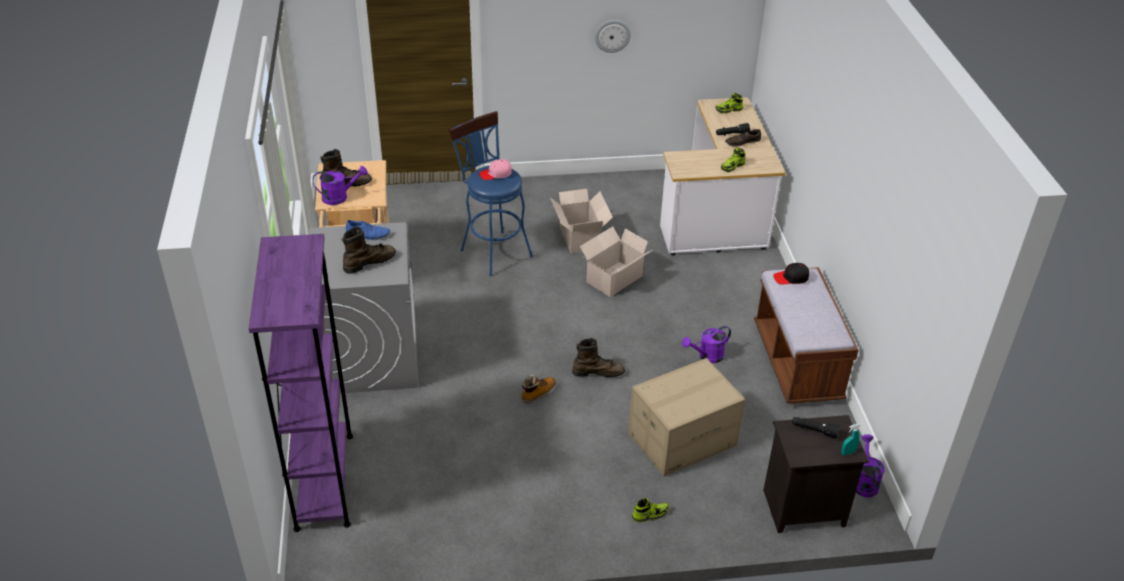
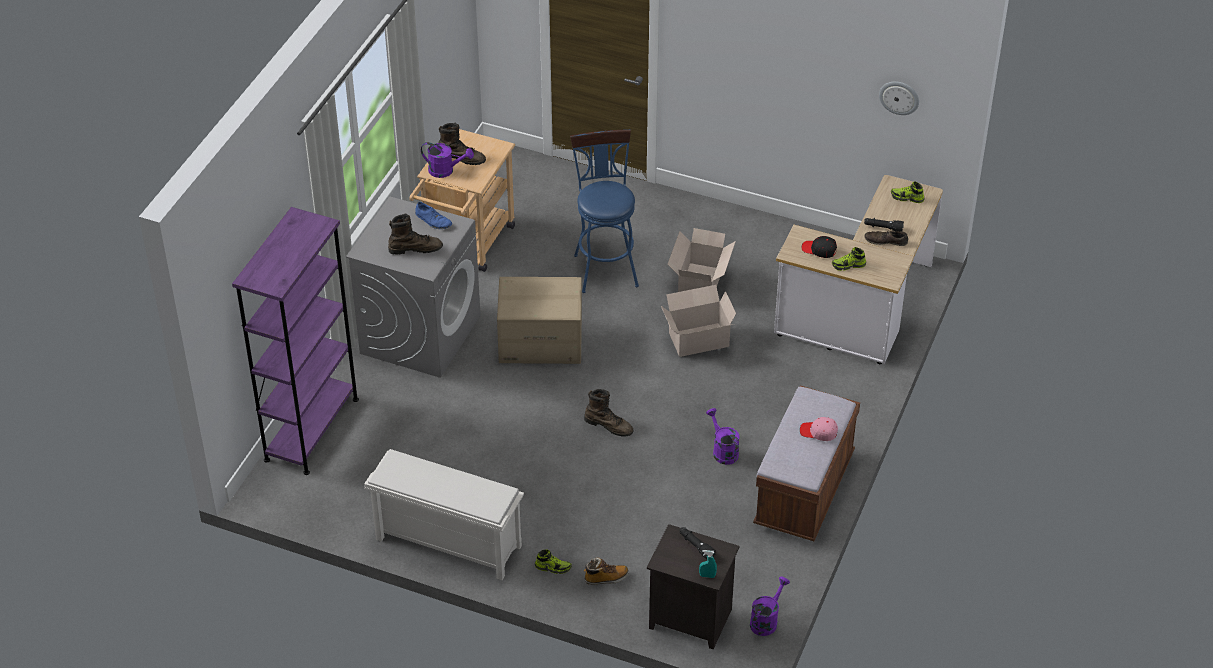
camera: 30 degrees right, 5 degrees up
(496, 174) = (609, 193): pink cap -> pink cap (818, 432)
(535, 534) = (446, 543): none -> white shoe rack
(538, 393) = (540, 424): boot -> boot (606, 578)
(612, 35) = (797, 80): wall clock -> wall clock (899, 97)
(682, 438) = (634, 516): cardboard box -> cardboard box (540, 341)
(707, 356) = (723, 451): purple watering can -> purple watering can turned 60 degrees clockwise
(791, 278) = (817, 403): black cap -> black cap (819, 250)

